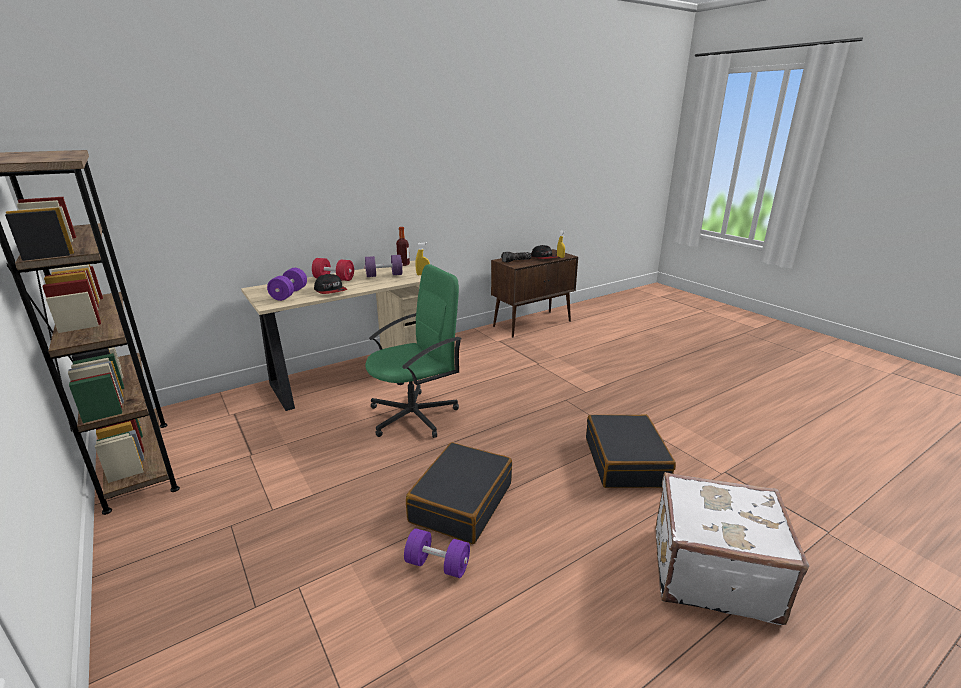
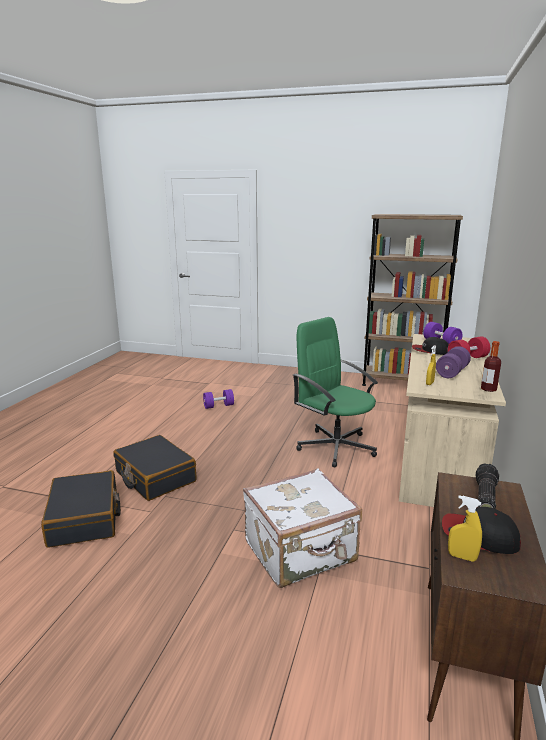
camera: 140 degrees right, 5 degrees down
(414, 415) = (335, 446): green office chair -> green office chair turned 120 degrees clockwise
(461, 502) = (236, 423): black suitcase -> black suitcase (85, 518)
(711, 571) = (87, 444): white suitcase -> white suitcase (301, 552)

